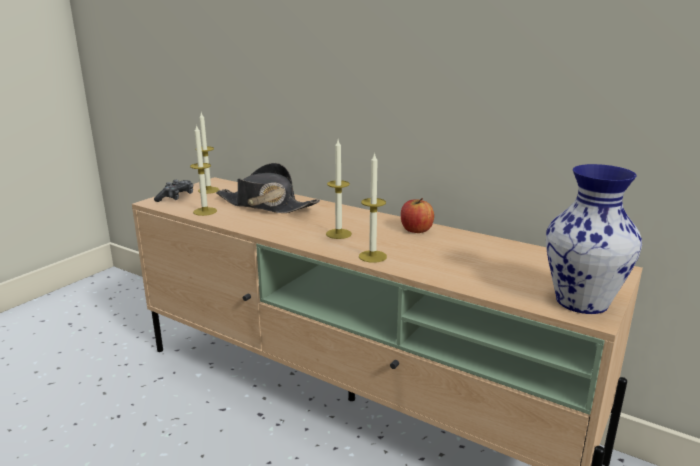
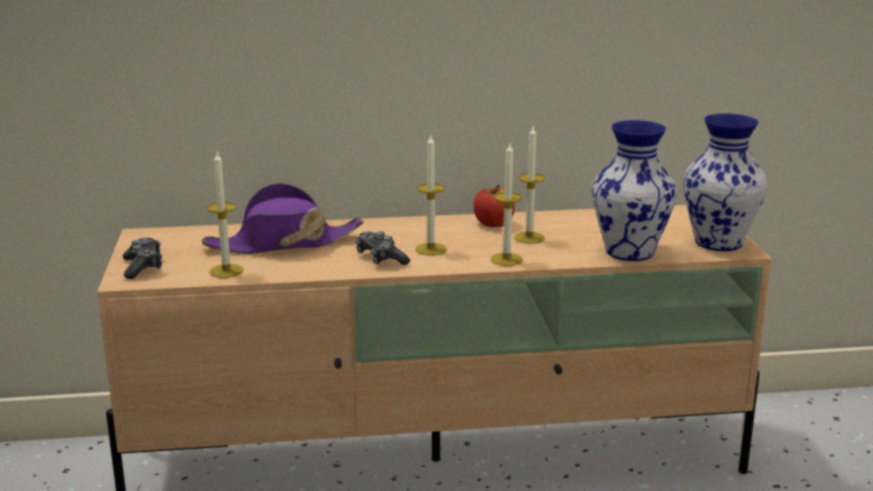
camera: 40 degrees left, 0 degrees up
(208, 190) = (163, 246): candle -> candle (529, 237)
(266, 205) = (283, 243): black hat -> purple hat
(296, 230) = (380, 258): none -> game controller
(481, 282) = (630, 252): none -> vase

